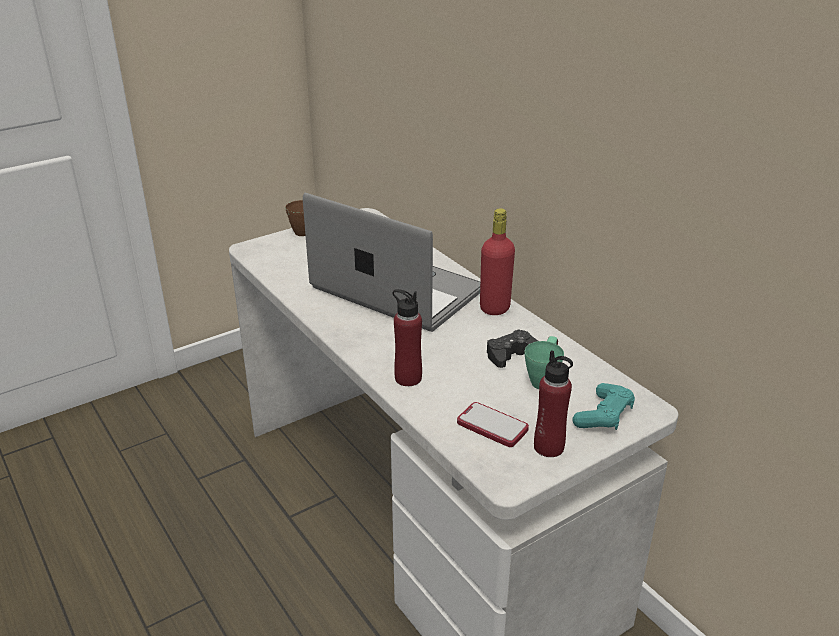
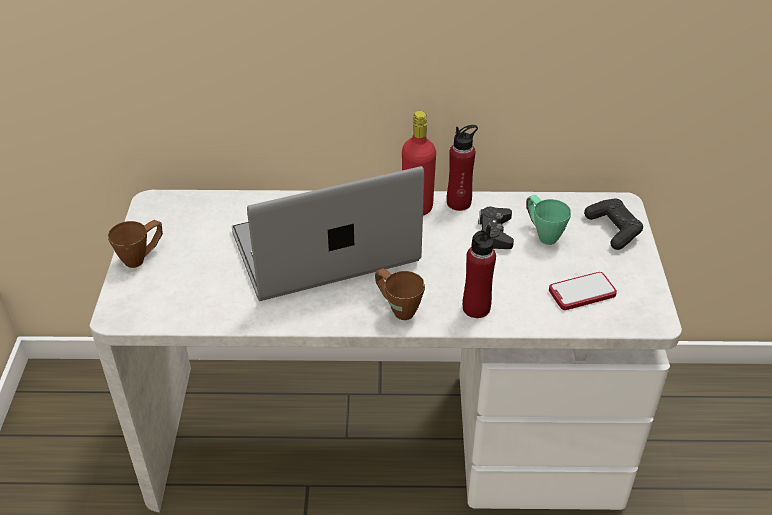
camera: 55 degrees left, 10 degrees up
(367, 343) = (397, 308): none -> brown mug
(549, 447) = (629, 276): red bottle -> red bottle (459, 203)
(604, 416) = (613, 229): turquoise game controller -> black game controller

